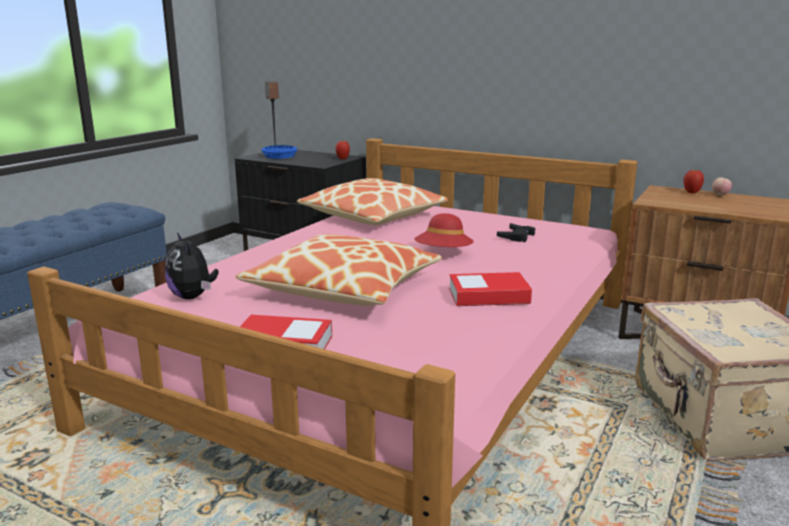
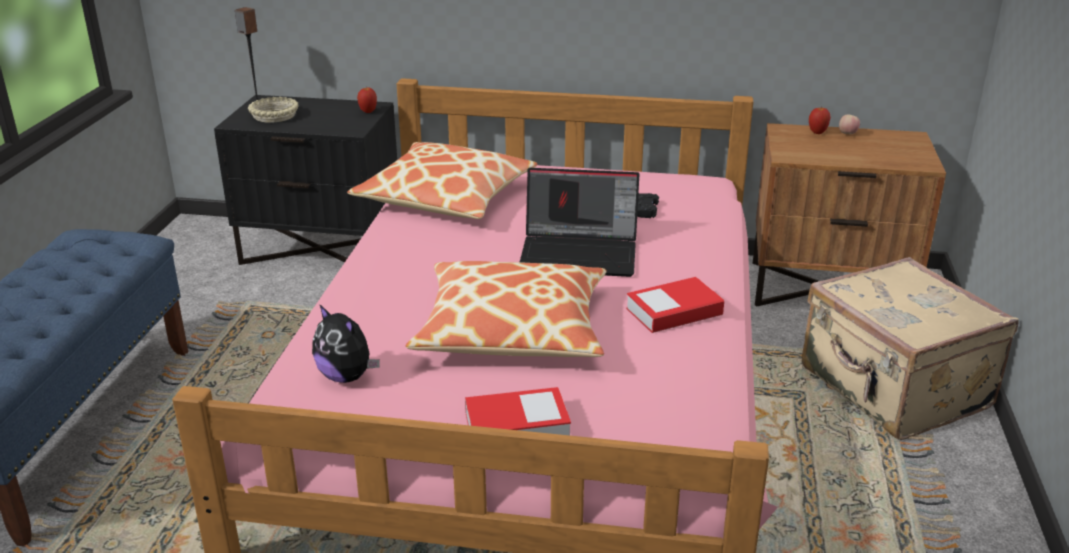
camera: 20 degrees left, 10 degrees up
(280, 156) = (274, 115): blue bowl -> beige bowl
(443, 254) = (580, 253): red hat -> laptop

